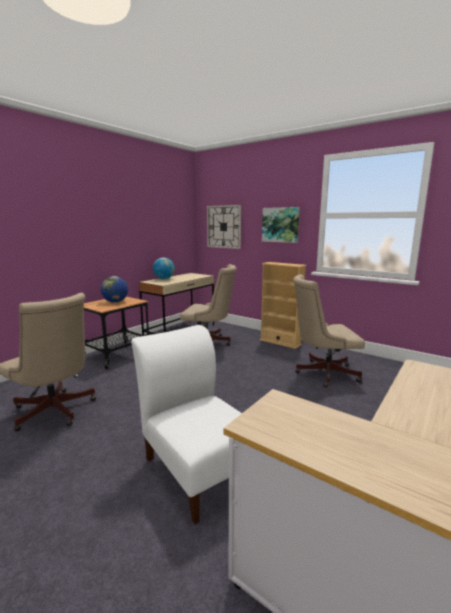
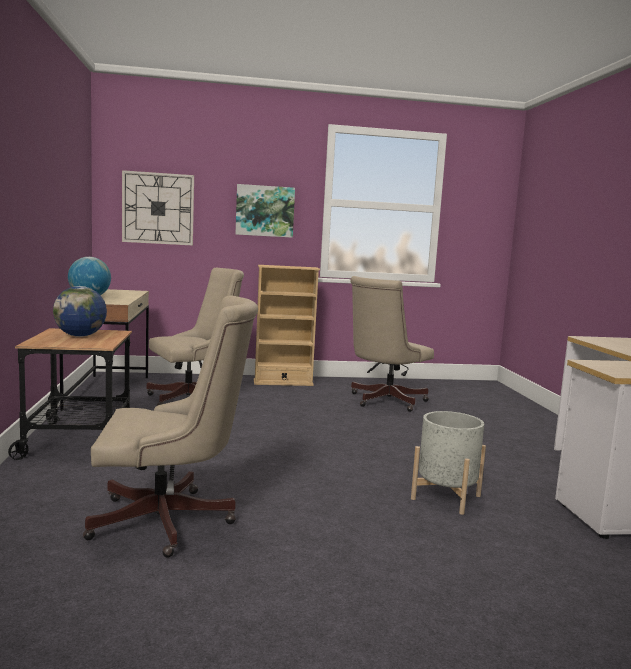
camera: 45 degrees left, 5 degrees down
(199, 467) = (446, 497): white chair -> grey planter

